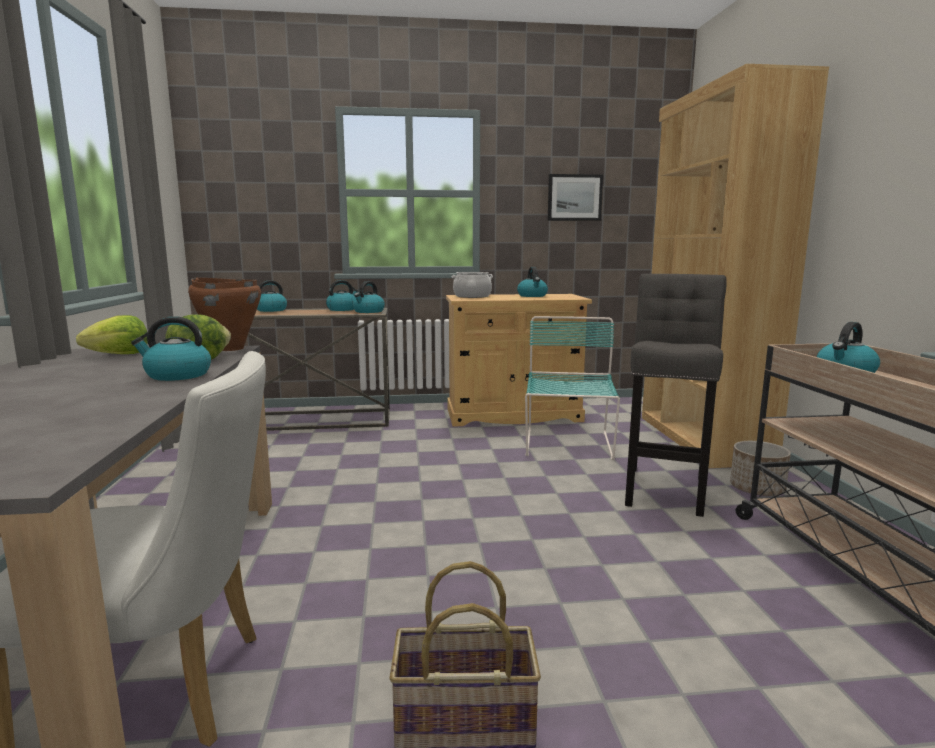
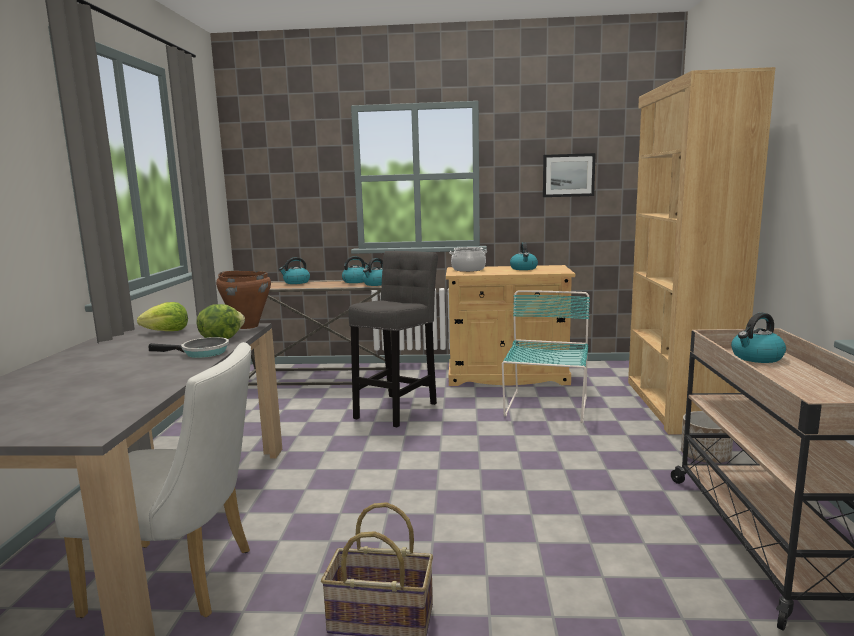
camera: 10 degrees right, 0 degrees up
(177, 375) = (201, 352): kettle -> frying pan
(666, 488) = (618, 451): grey stool -> grey stool (398, 409)

